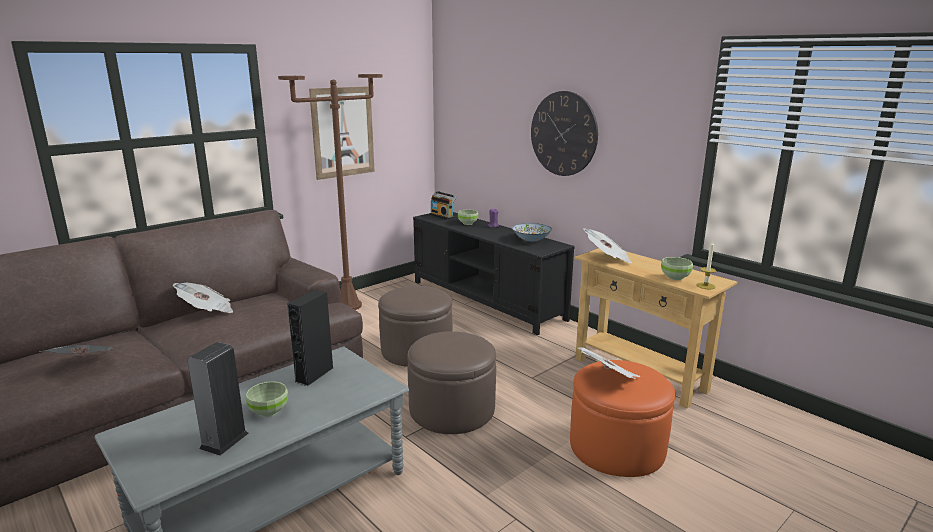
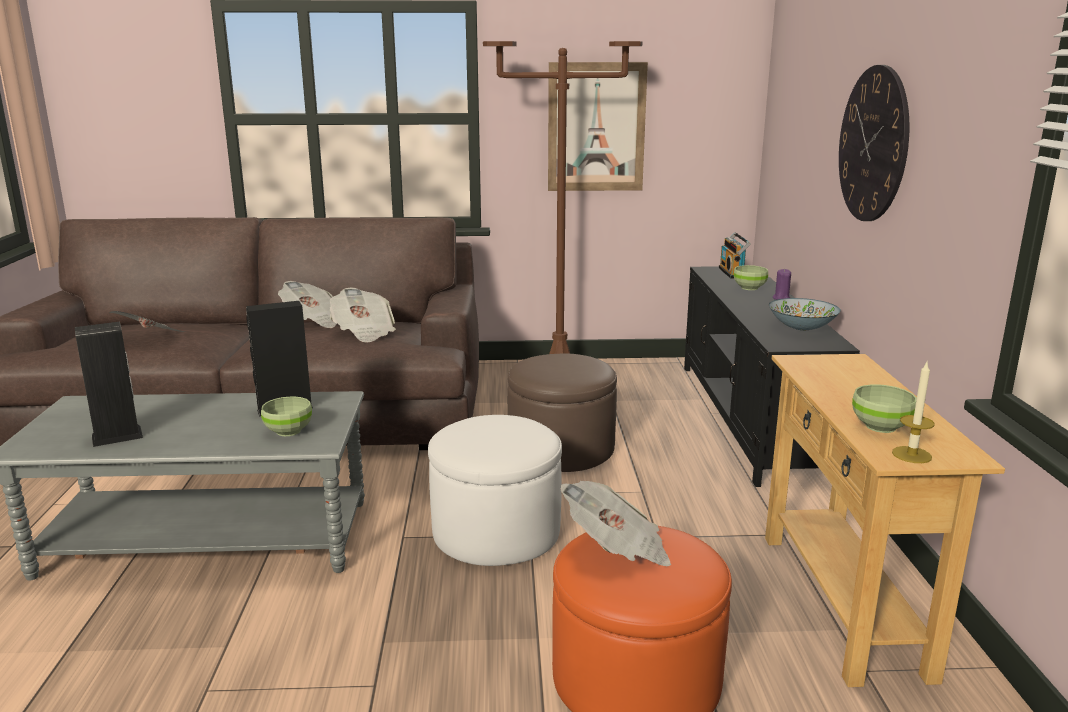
camera: 40 degrees right, 0 degrees up
(269, 411) = (191, 426): green bowl -> green bowl (289, 431)
(452, 409) = (496, 531): brown ottoman -> white ottoman
(607, 258) = (820, 371): newspaper -> newspaper (363, 332)

